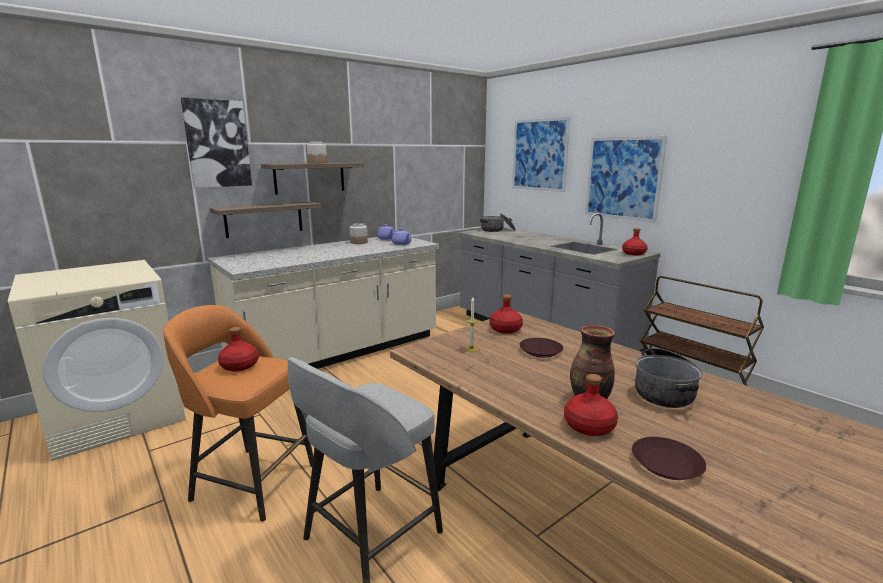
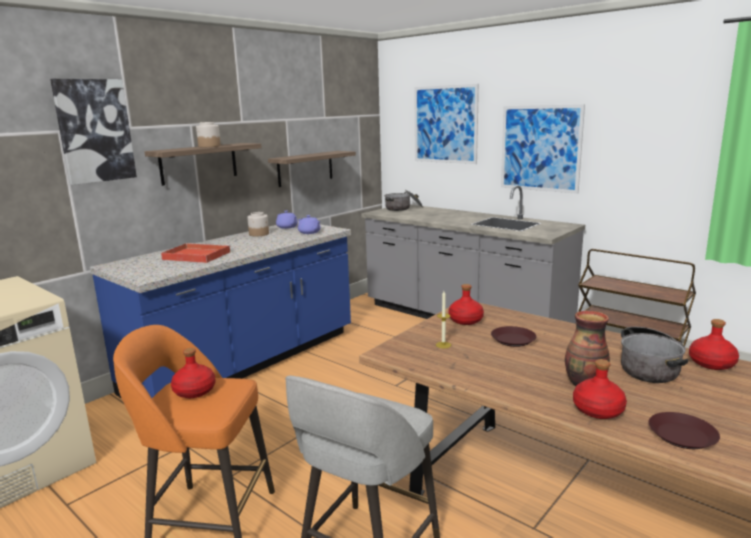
camera: 10 degrees left, 0 degrees up
(264, 219) = (151, 215): shelf -> shelf (305, 168)
(294, 255) = (195, 256): none -> red tray
(338, 352) = (246, 362): beige counter -> blue counter
(633, 253) = (560, 227): red bottle -> red bottle (711, 363)

